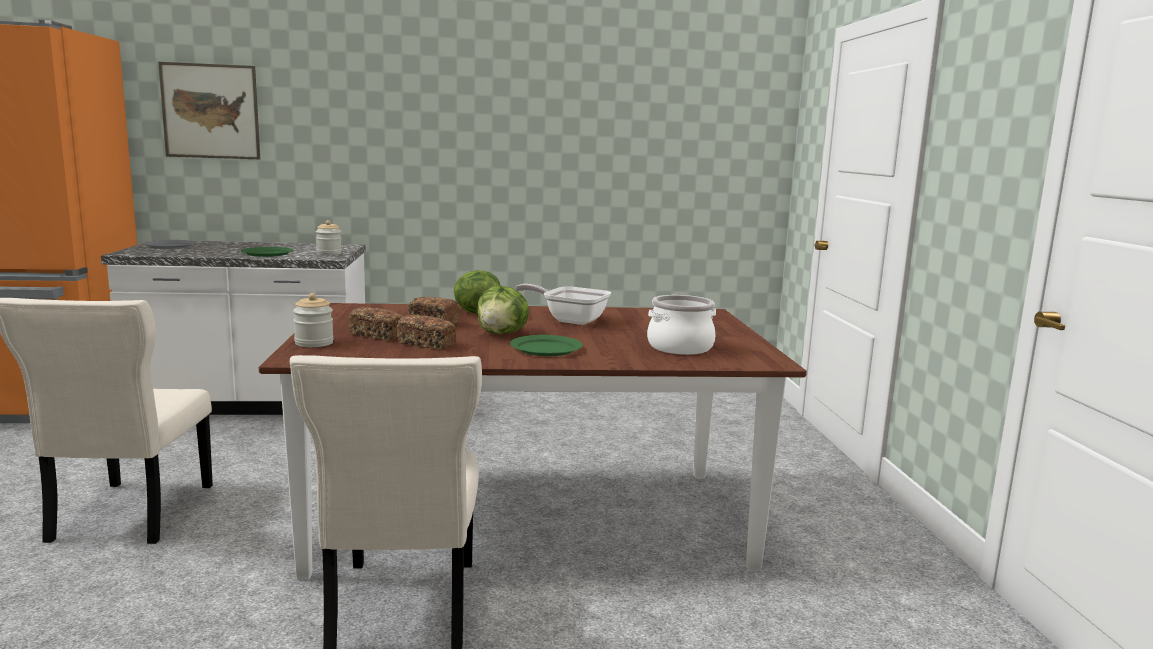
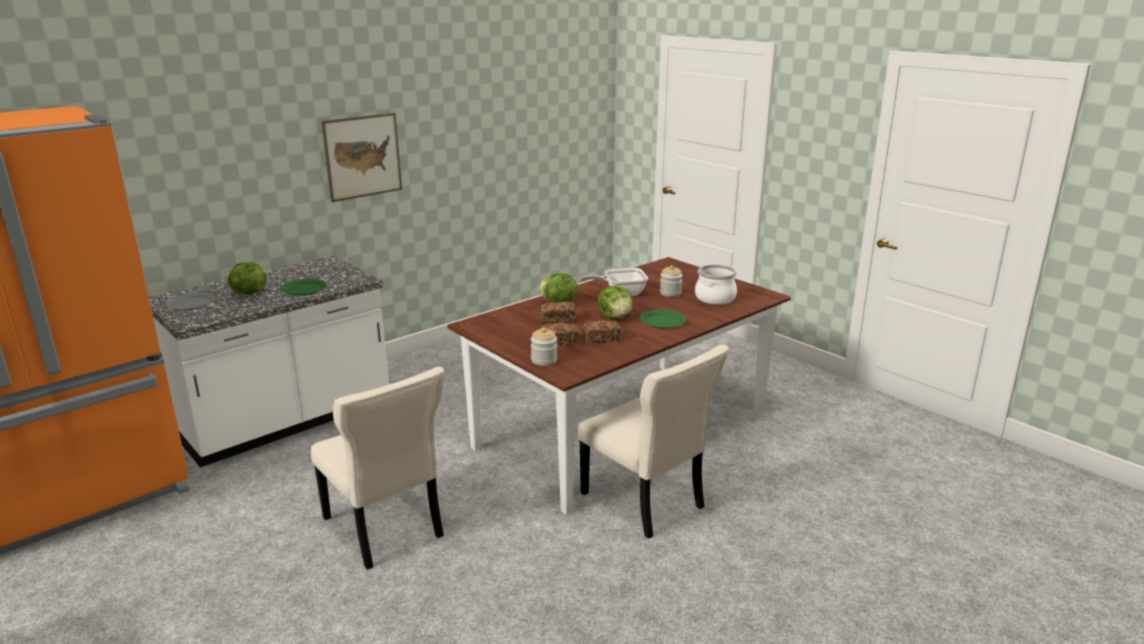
camera: 35 degrees left, 10 degrees up
(210, 111) = (176, 161): picture -> picture (362, 156)
(223, 248) = (247, 293): none -> lettuce
(329, 253) = (347, 275): jar -> jar (670, 293)

